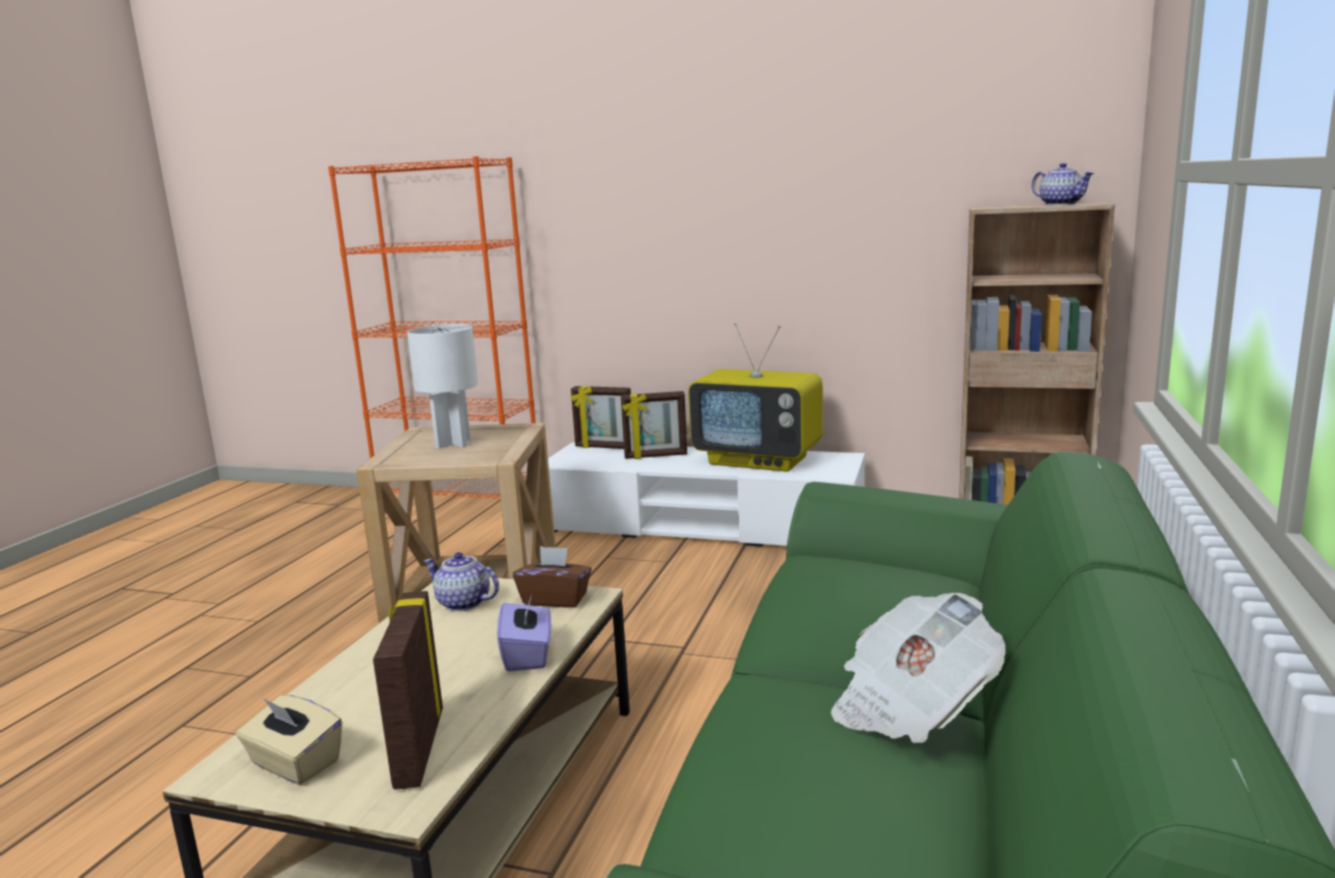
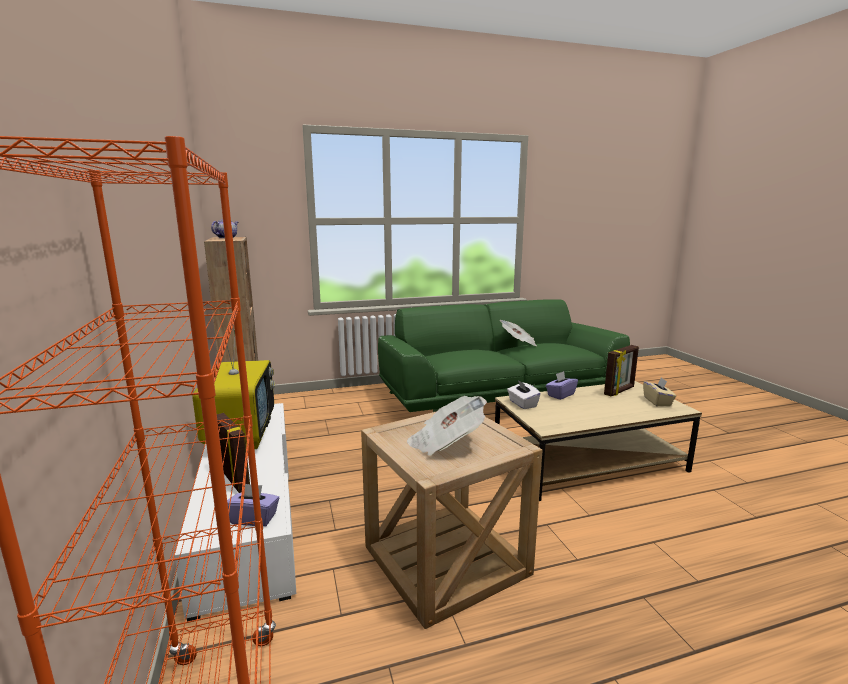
camera: 125 degrees left, 0 degrees up
(453, 443) = (446, 443): white table lamp -> newspaper
(462, 603) = (555, 419): teapot -> none
(555, 599) = (522, 404): brown tissue box -> white tissue box
(576, 459) = (254, 518): none -> purple tissue box
(604, 447) = (203, 519): picture frame -> none

